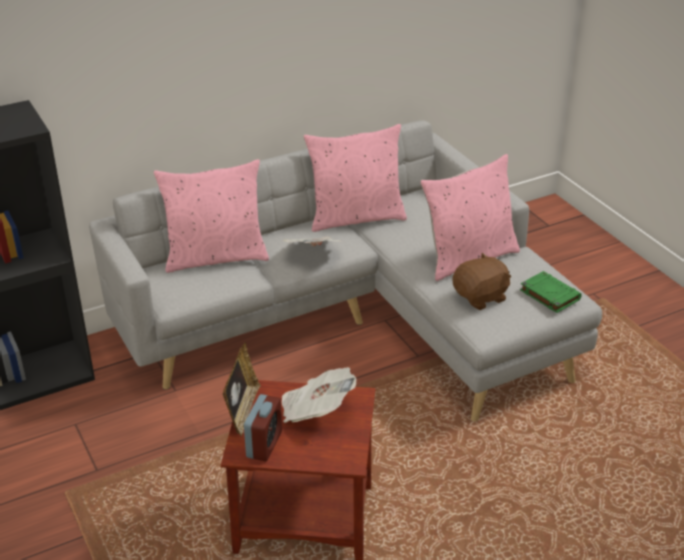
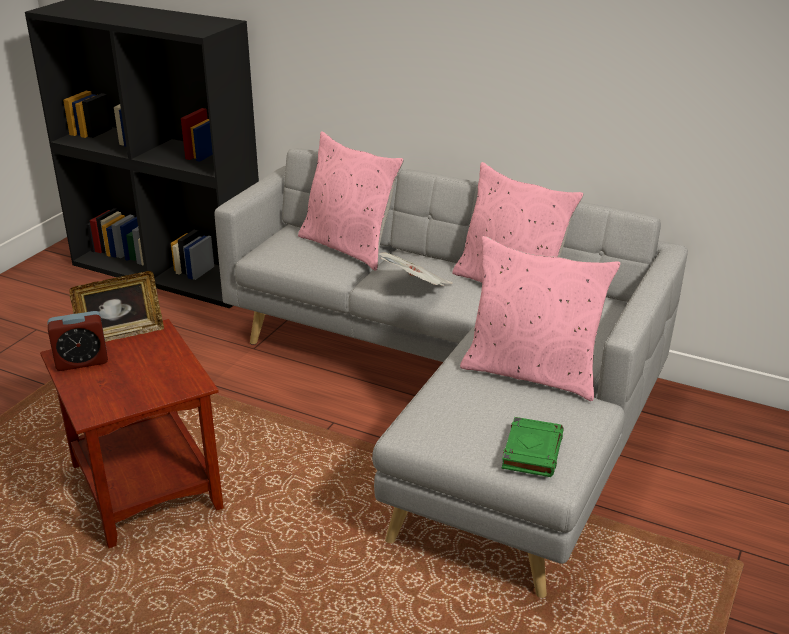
camera: 55 degrees right, 5 degrees down
(316, 410) = (153, 369): newspaper -> none
(481, 297) = (467, 406): brown plush toy -> none

